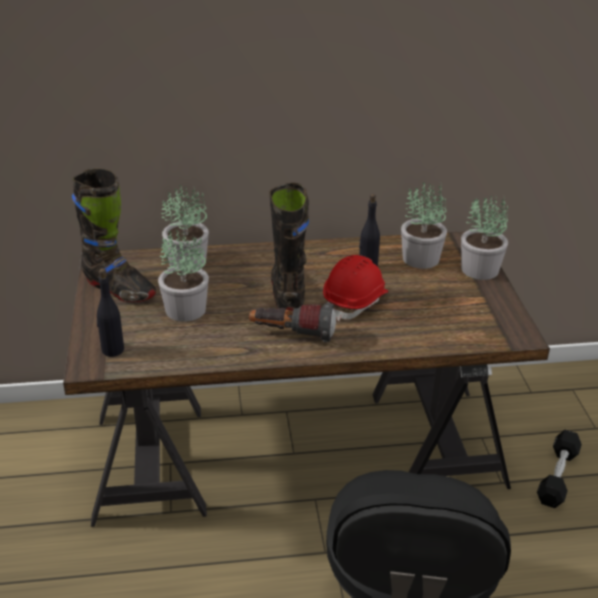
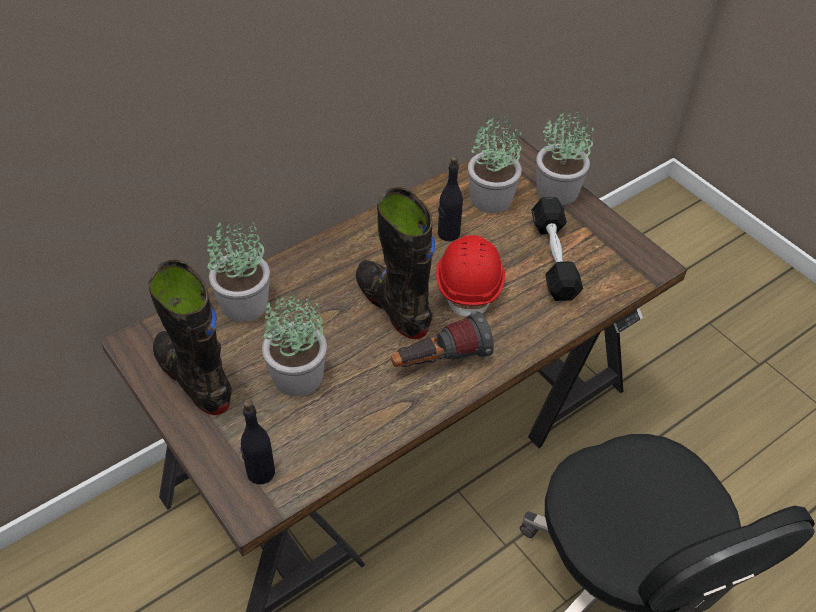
camera: 30 degrees left, 15 degrees up
(118, 289) = (194, 379): black boot -> black boot turned 135 degrees counterclockwise
(557, 476) = (653, 358): black dumbbell -> black dumbbell (554, 258)

